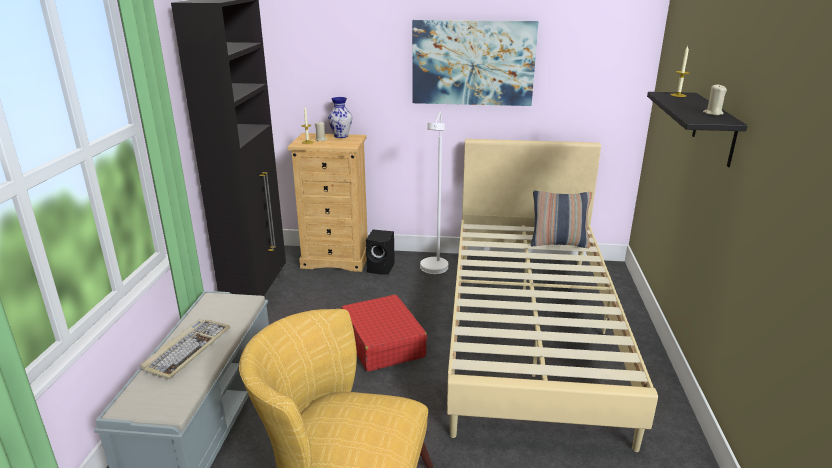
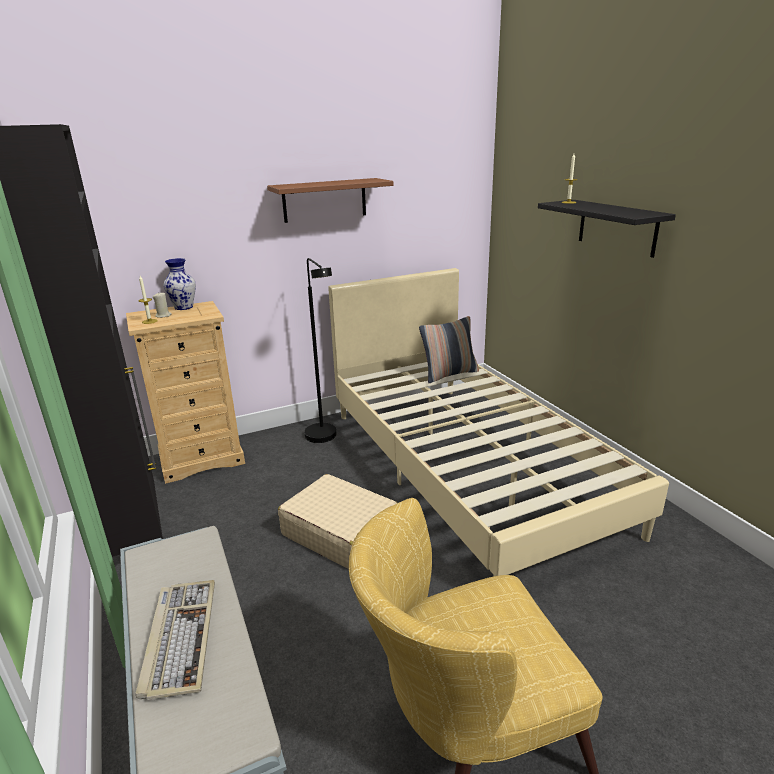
camera: 30 degrees left, 0 degrees up
(382, 268) = (265, 453): black speaker -> none
(383, 342) = (340, 532): red suitcase -> beige suitcase
(434, 271) = (324, 439): white floor lamp -> black floor lamp
(473, 63) = (324, 200): picture -> brown shelf
(713, 113) = (630, 210): beige candle -> none

